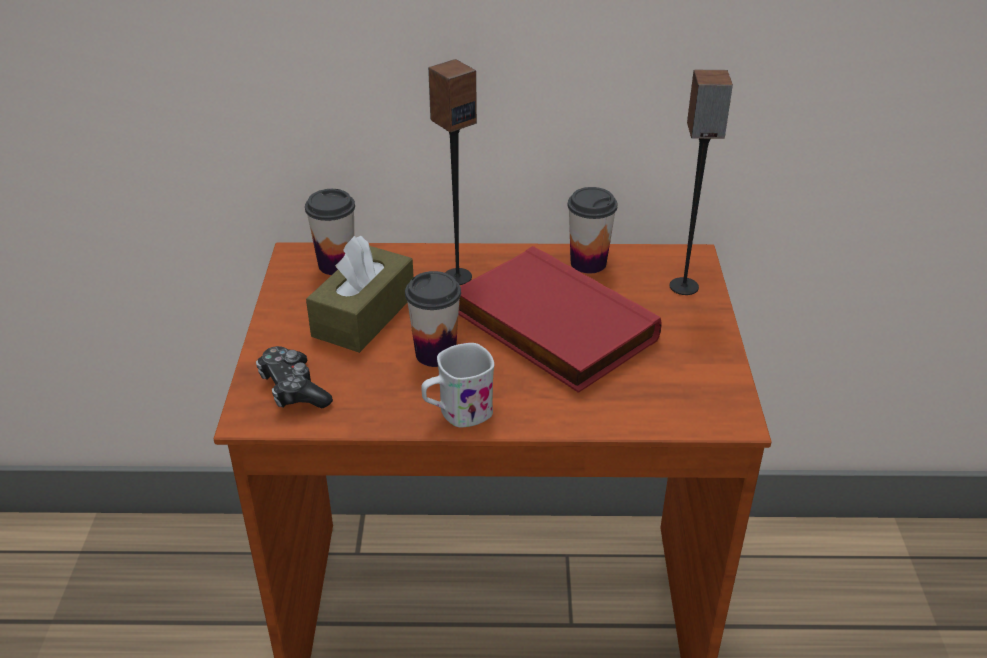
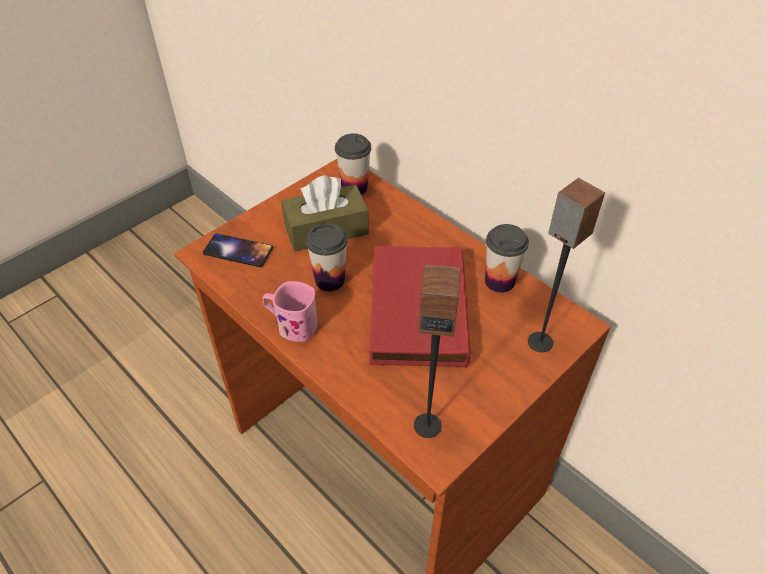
camera: 45 degrees right, 10 degrees up
(293, 389) = (238, 250): game controller -> phone
(457, 276) = (407, 238): speaker -> speaker (427, 425)
(457, 413) = (291, 325): white mug -> pink mug

